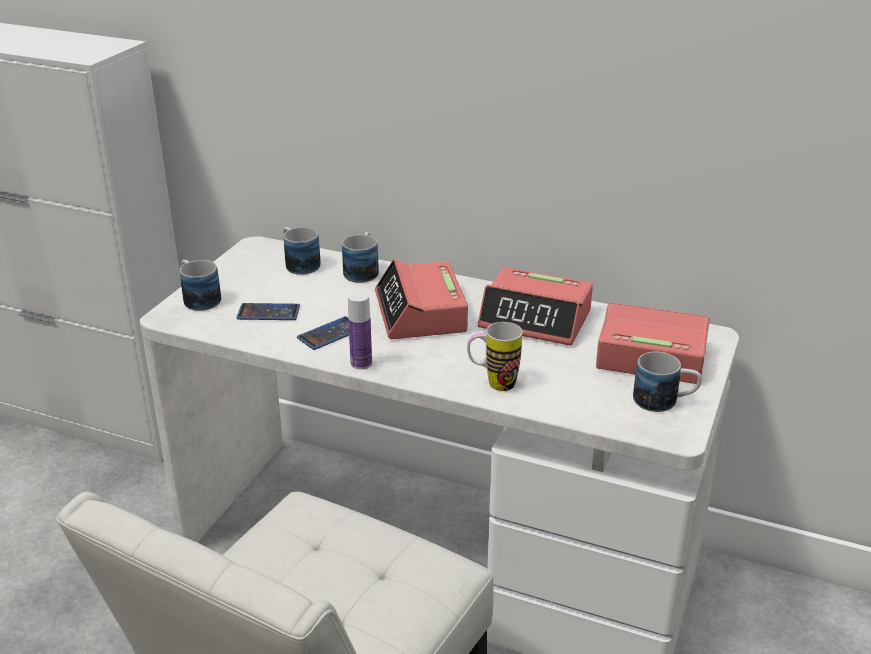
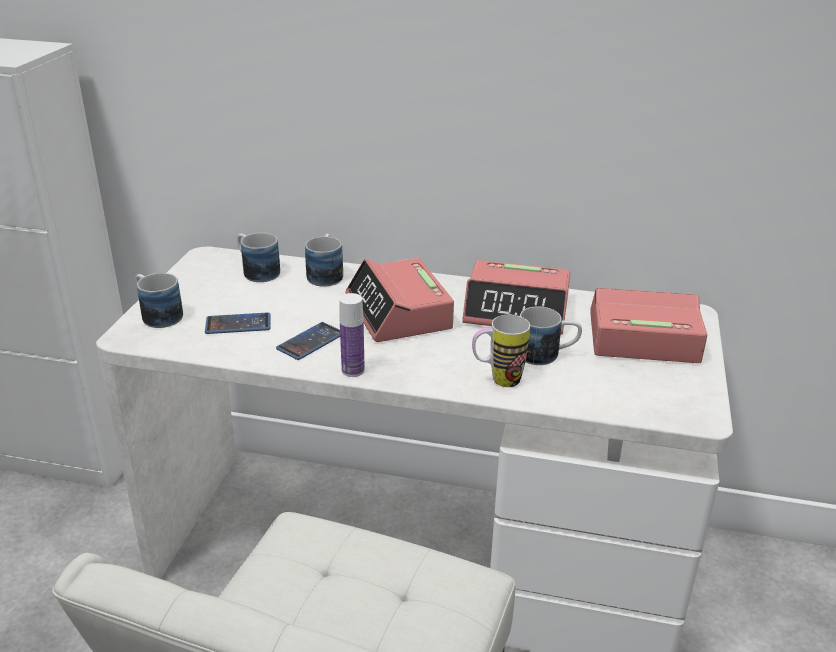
camera: 10 degrees left, 0 degrees up
(664, 401) = (674, 384): mug -> mug (547, 355)

